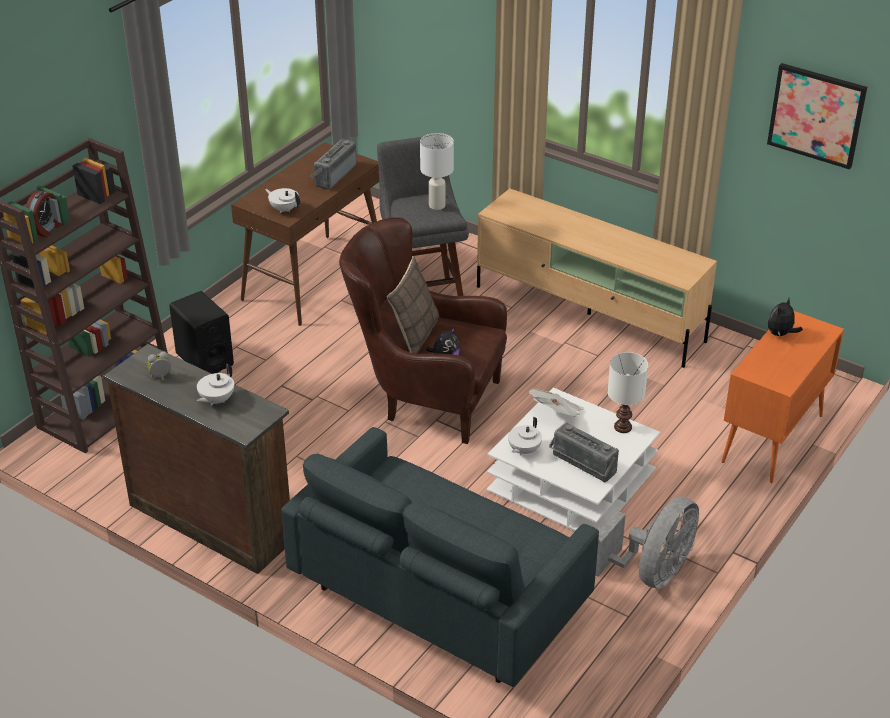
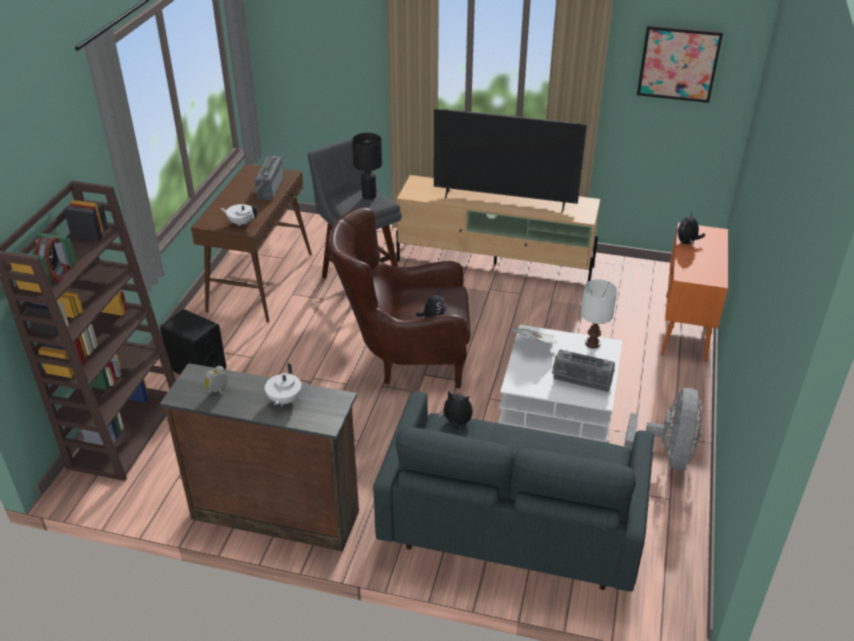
camera: 20 degrees left, 0 degrees up
(409, 471) = (457, 423): none -> plush toy
(415, 335) = (395, 305): pillow -> none
(436, 206) = (369, 196): white table lamp -> black table lamp
(523, 450) = (528, 381): white teapot -> none
(600, 240) = (504, 201): none -> television

